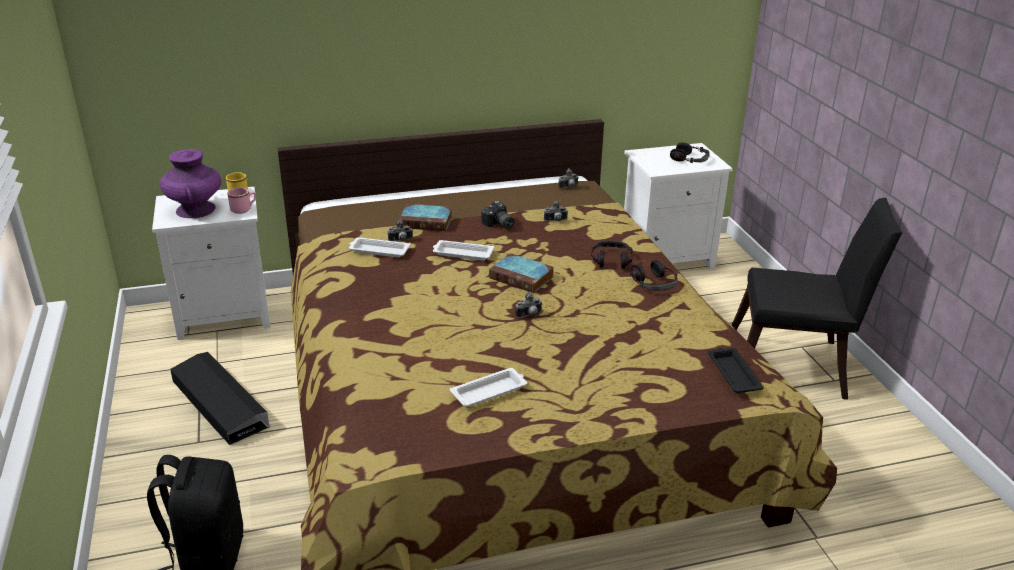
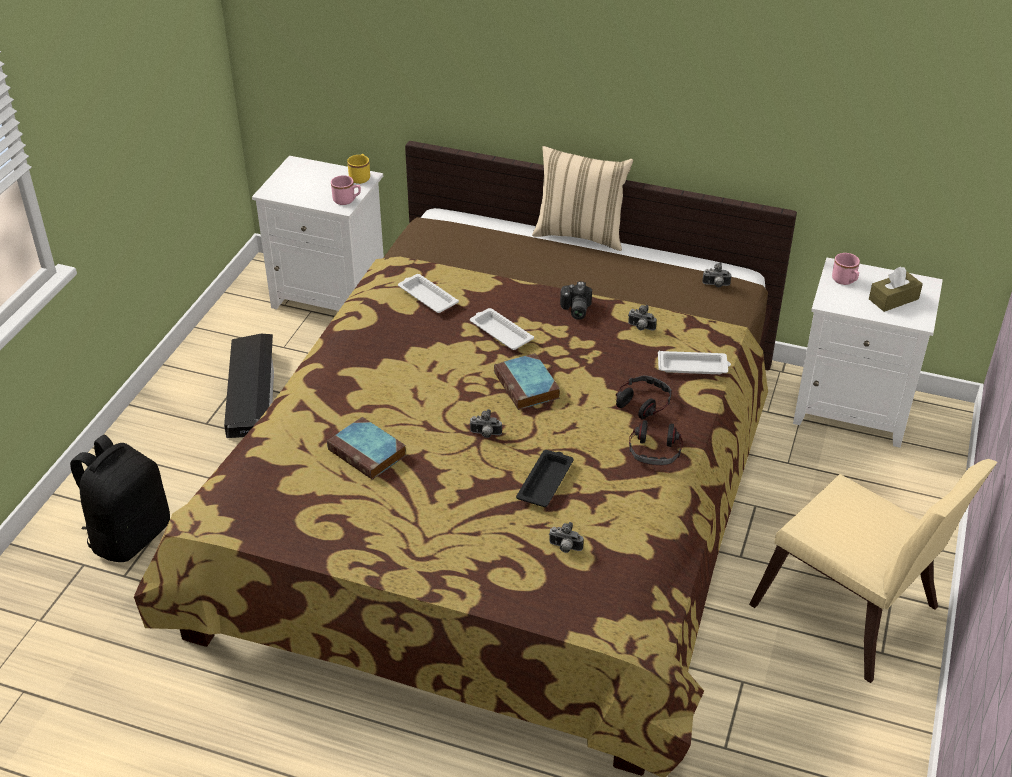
camera: 35 degrees right, 10 degrees up
(195, 210) = (306, 186): purple vase -> none
(401, 241) = (459, 293): camera -> camera (564, 548)
(427, 221) = (509, 278): book -> book (368, 453)
(442, 187) = (580, 234): none -> beige pillow
(490, 391) = (364, 500): white tray -> white tray (693, 367)
(651, 158) = (845, 281): none -> pink mug
(689, 159) = (893, 299): headphones -> brown tissue box
(733, 373) = (609, 591): black tray -> black tray (545, 481)
(795, 367) = (852, 615): black chair -> beige chair

